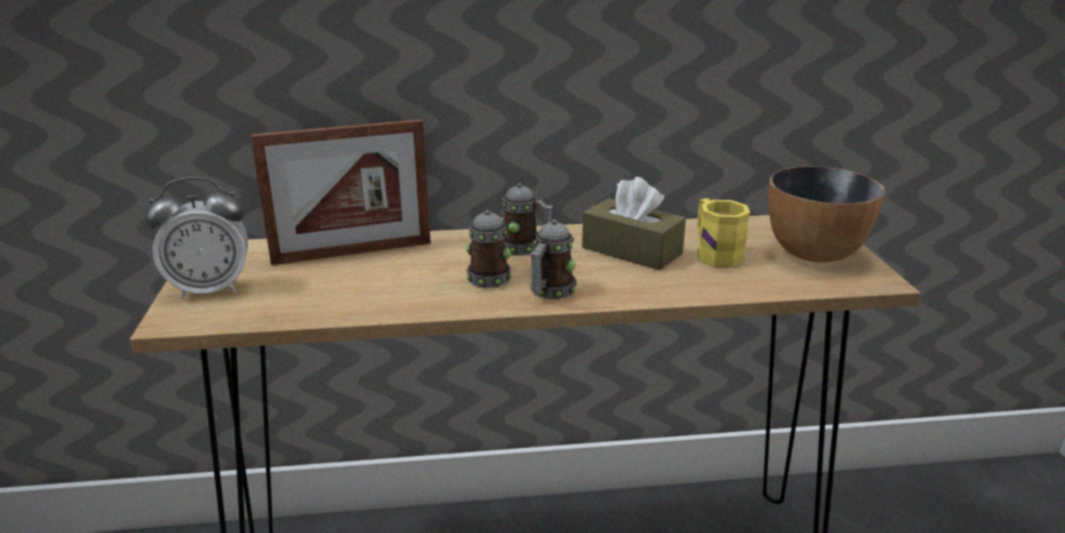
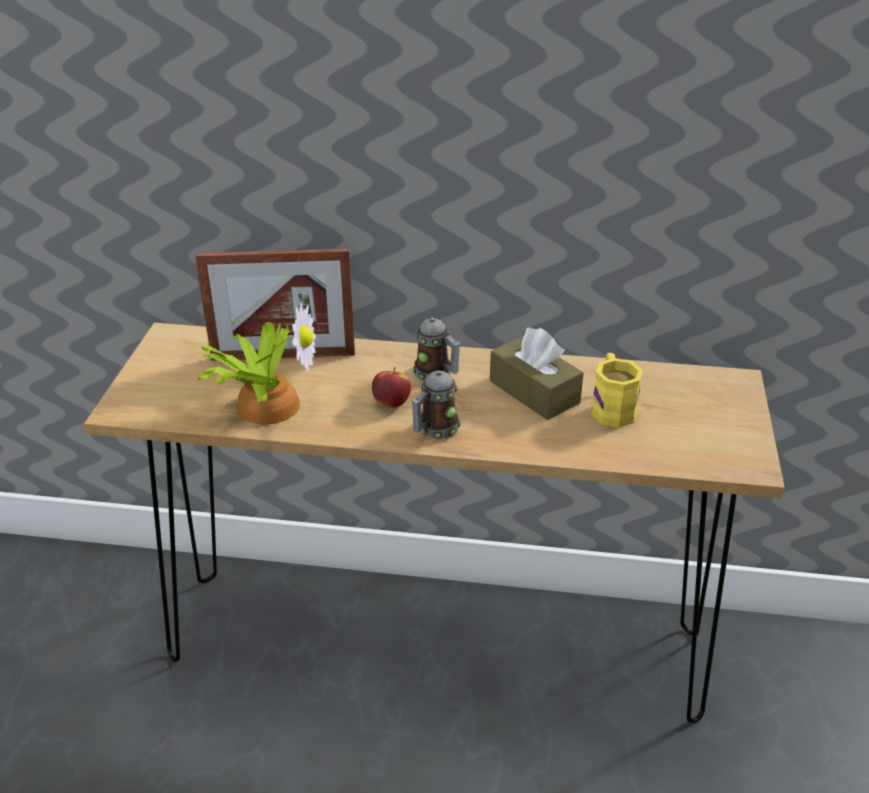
camera: 15 degrees right, 10 degrees up
(210, 289) = (155, 381): alarm clock -> none
(350, 293) = (265, 403): none -> potted plant
(491, 276) = (391, 403): mug -> apple
(813, 253) = (710, 422): bowl -> none

